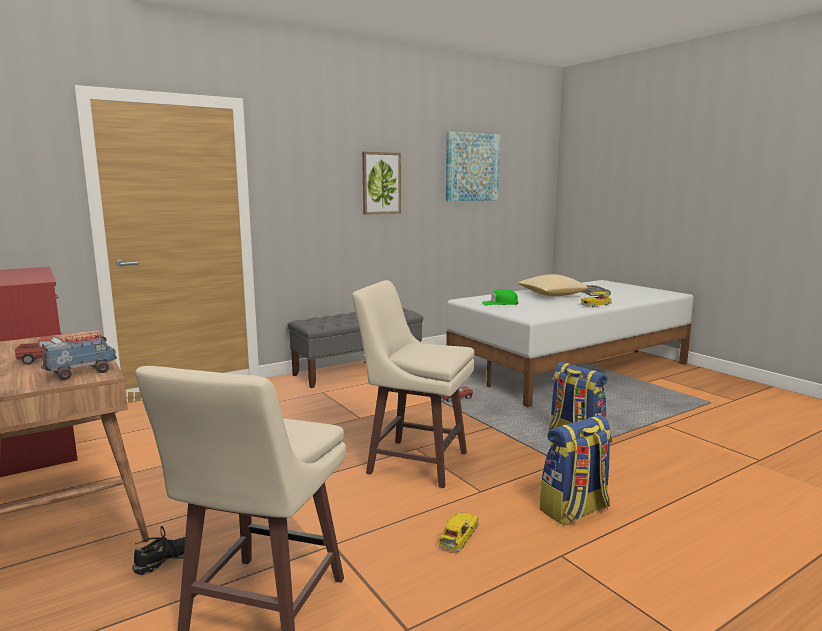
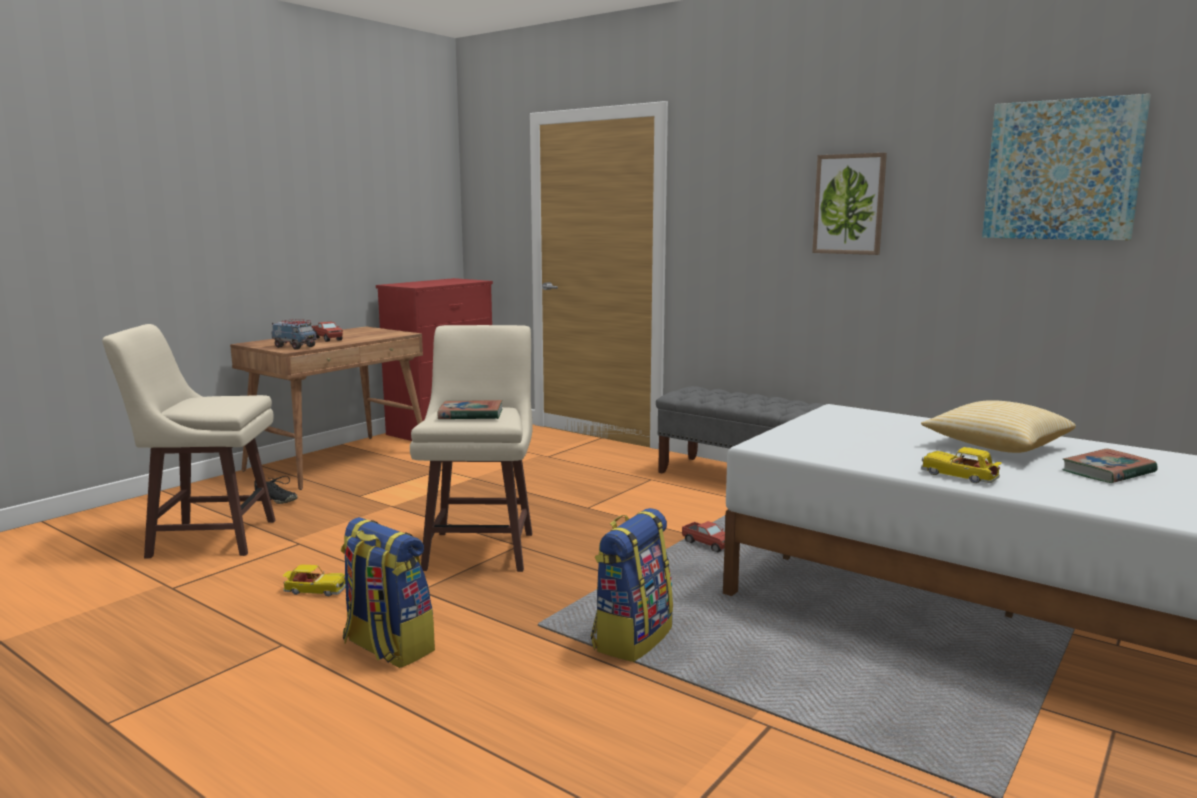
camera: 70 degrees right, 0 degrees up
(436, 351) = (471, 415): none -> book
(499, 303) = (843, 425): green cap -> none

